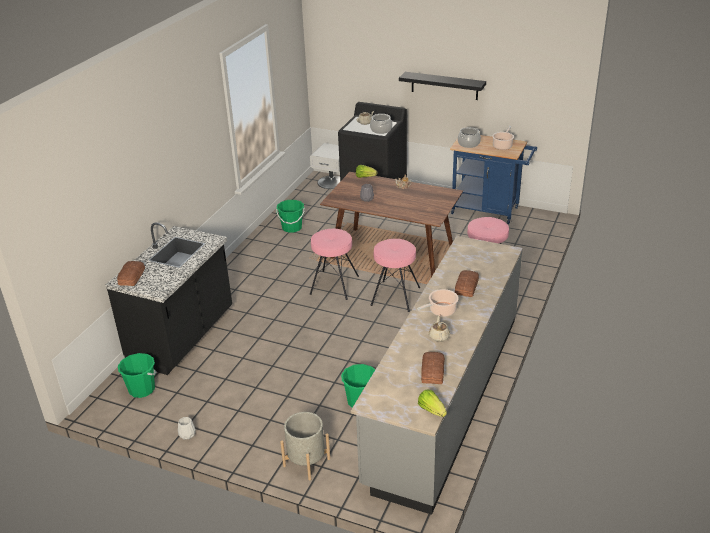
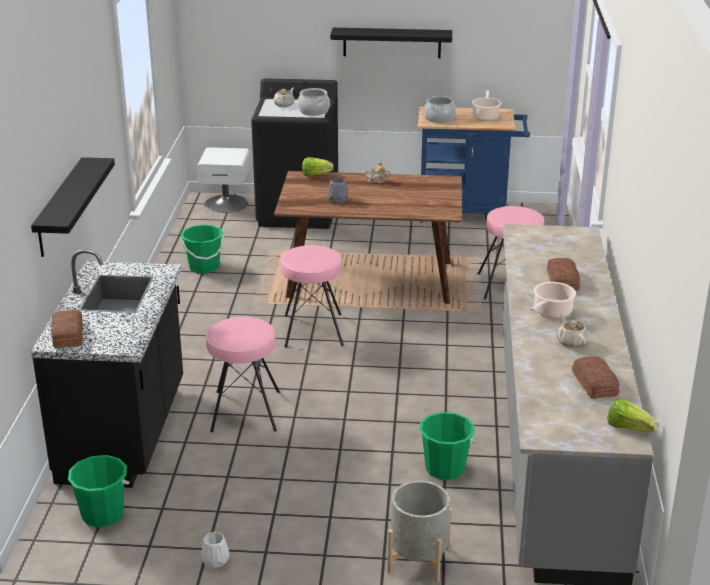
camera: 20 degrees left, 5 degrees down
(148, 193) = (60, 207): none -> black shelf
(395, 296) = (408, 331): pink stool -> pink stool (245, 411)

